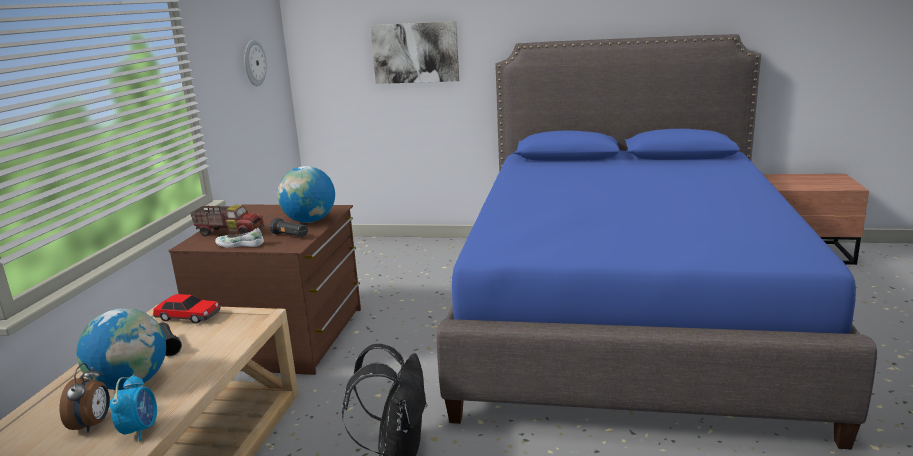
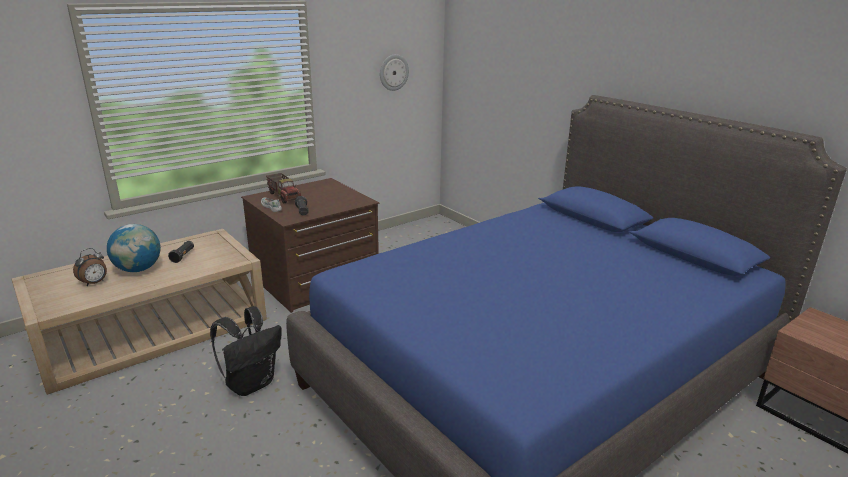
camera: 40 degrees right, 5 degrees up
(140, 430) = (98, 296): alarm clock -> none
(189, 316) = (218, 243): toy car -> none
(309, 221) = (332, 205): globe -> none
(415, 52) = (522, 85): picture -> none

